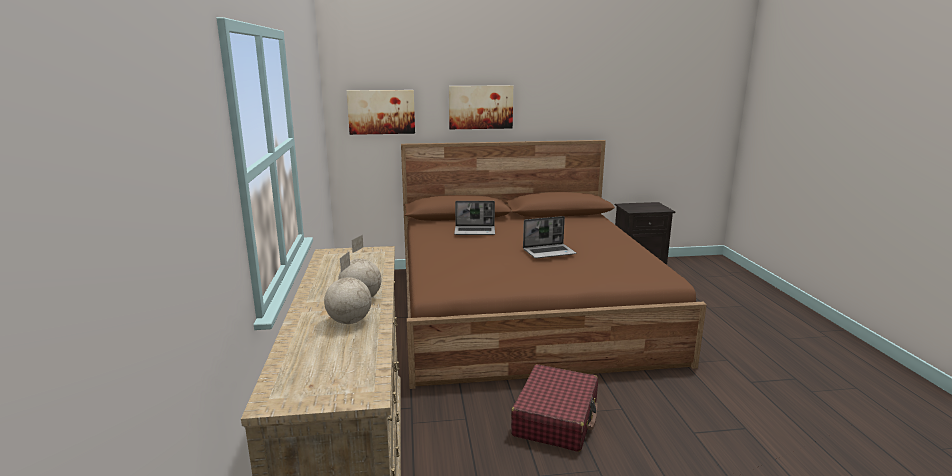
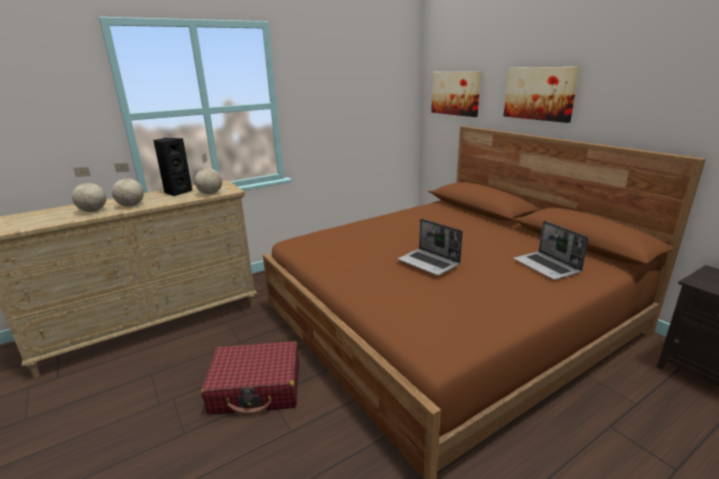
camera: 65 degrees right, 5 degrees up
(334, 274) = (177, 192): none -> black speaker
(376, 259) = (211, 193): none -> globe
(475, 231) = (445, 223): laptop -> laptop (547, 267)

